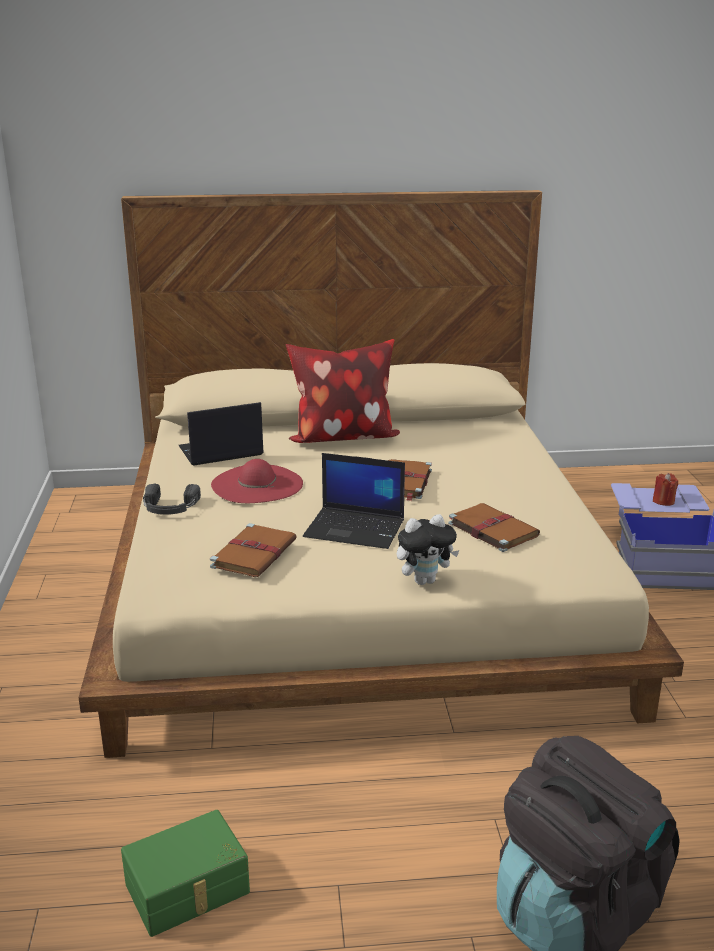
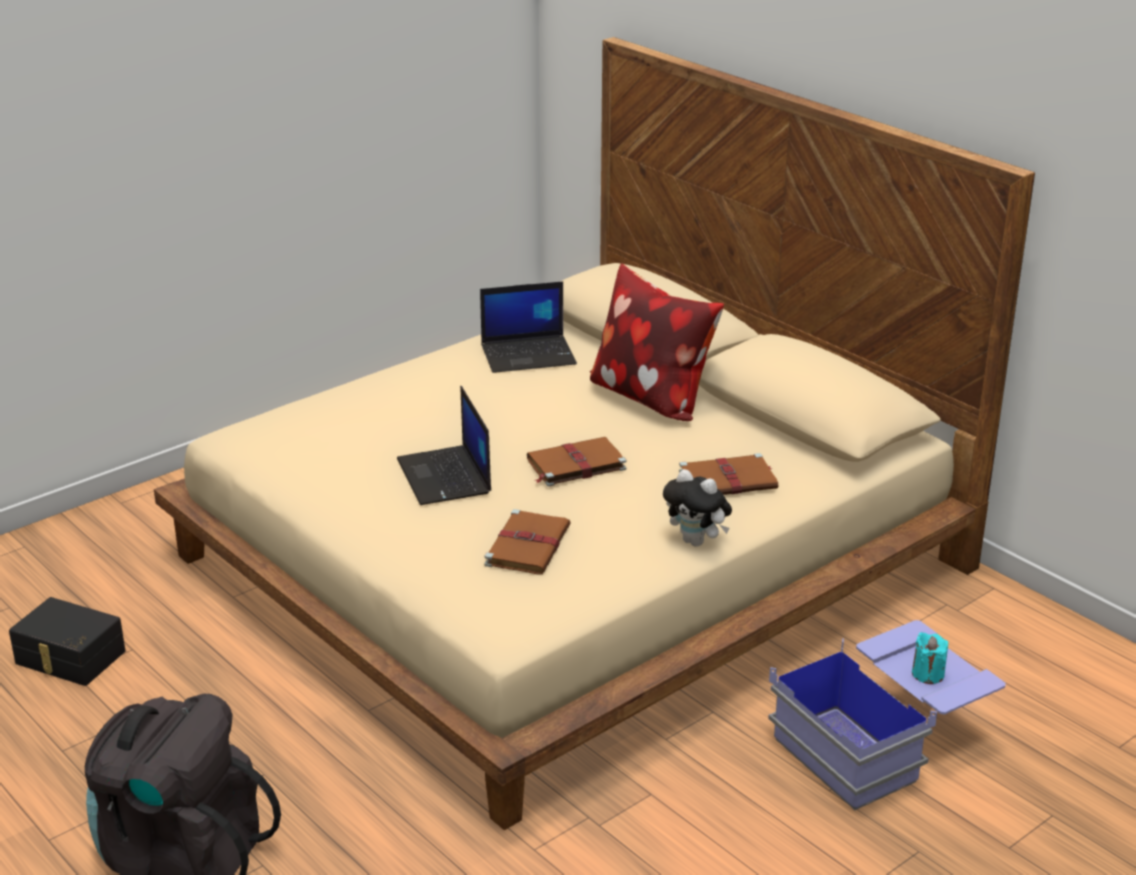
camera: 55 degrees right, 5 degrees up
(170, 507) = (383, 381): black headphones -> none
(188, 890) = (69, 658): green storage box -> black storage box
(220, 451) = (529, 354): laptop -> laptop turned 135 degrees clockwise
(254, 553) = (334, 447): brown book -> brown book (729, 480)
(257, 484) = (473, 397): red hat -> none
(425, 580) = (383, 544): plush toy -> plush toy (697, 542)
(663, 501) = (928, 674): red candle -> turquoise candle

